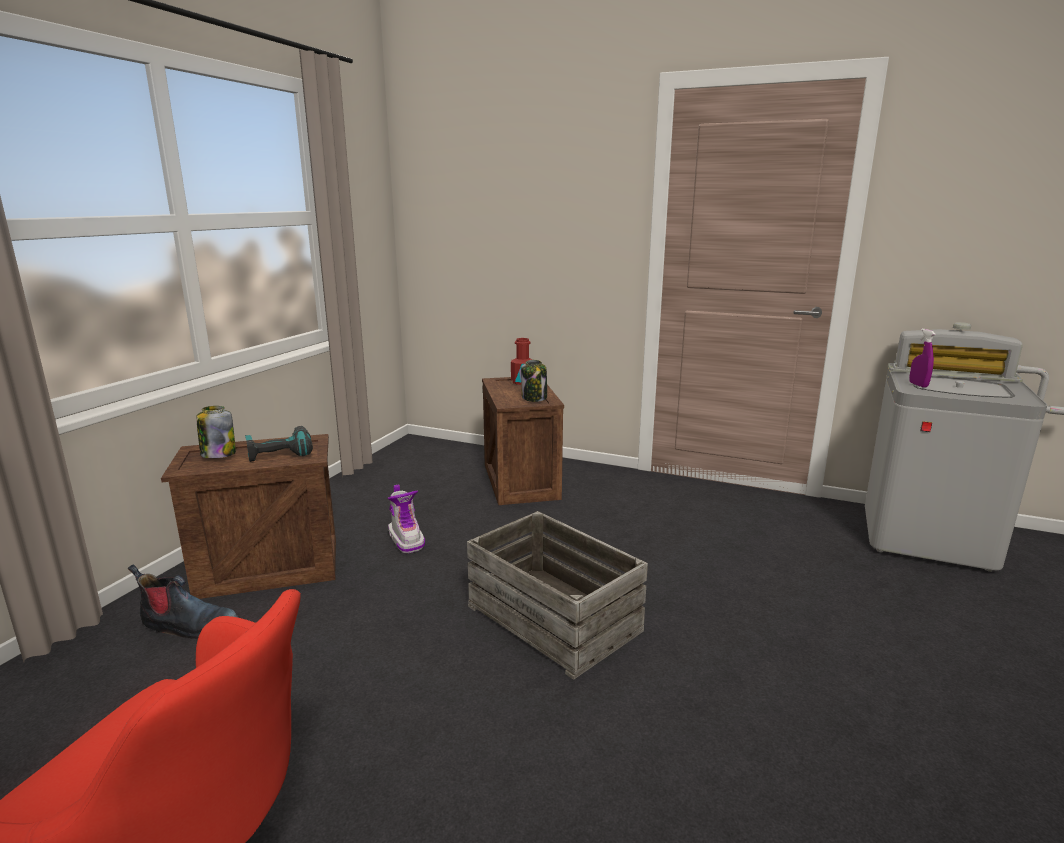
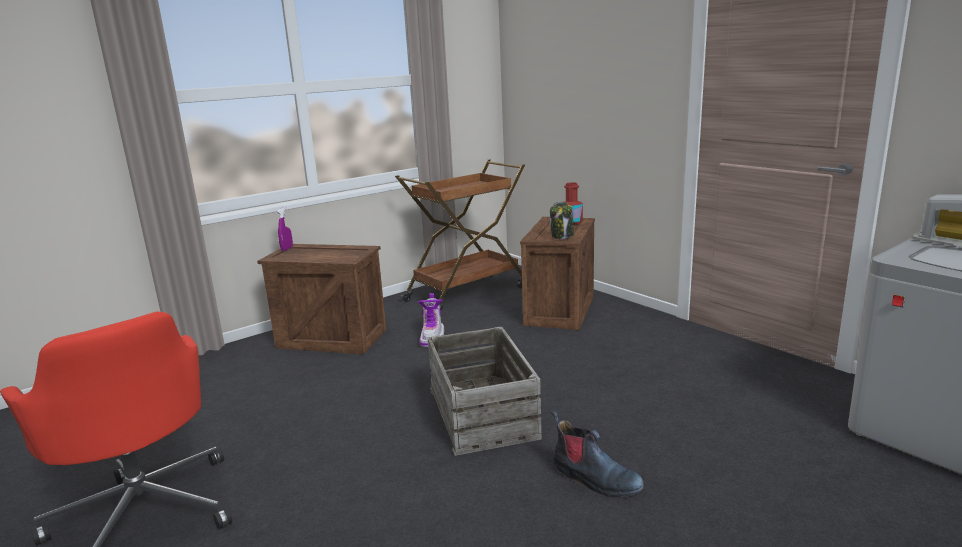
camera: 30 degrees right, 0 degrees up
(188, 626) = (261, 362): boot -> boot (594, 479)
(218, 454) = (302, 251): jar -> none
(280, 452) = (337, 254): power drill -> none
(397, 479) = (467, 294): none -> brown cart
(918, 385) = (915, 255): purple spray bottle -> purple spray bottle (287, 249)

